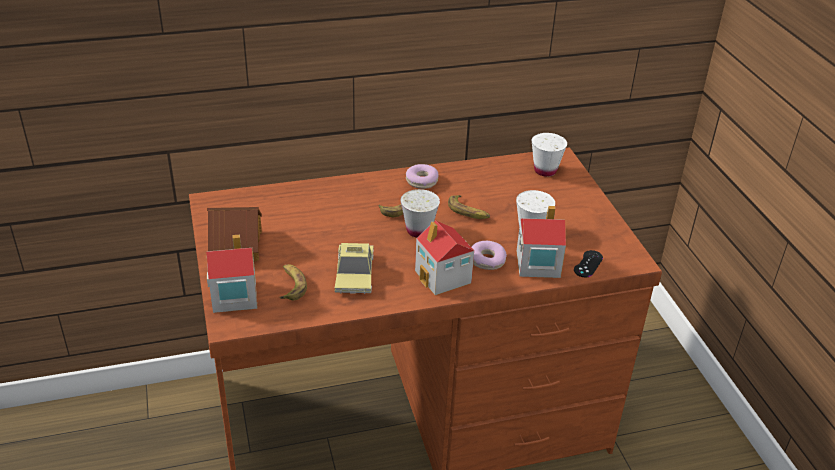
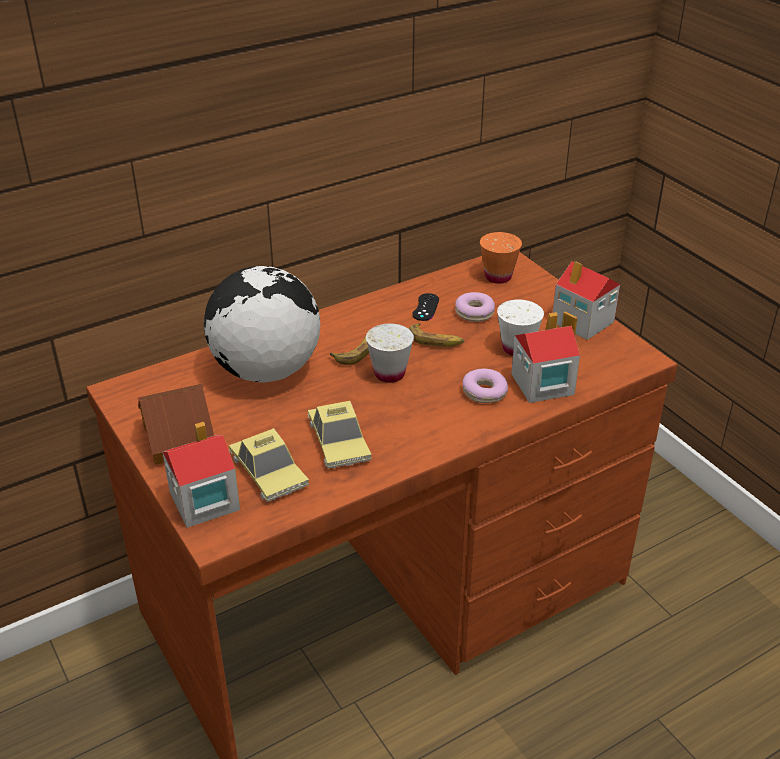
camera: 15 degrees left, 0 degrees up
(291, 285) = (268, 472): banana -> toy car
(325, 209) = (266, 371): none -> globe
(422, 181) = (365, 315): donut -> donut (474, 312)
(443, 277) = (444, 422): toy house -> toy house (583, 322)
(545, 170) = (498, 277): white cup -> orange cup
(588, 264) = (596, 372): black game controller -> black game controller (425, 307)

